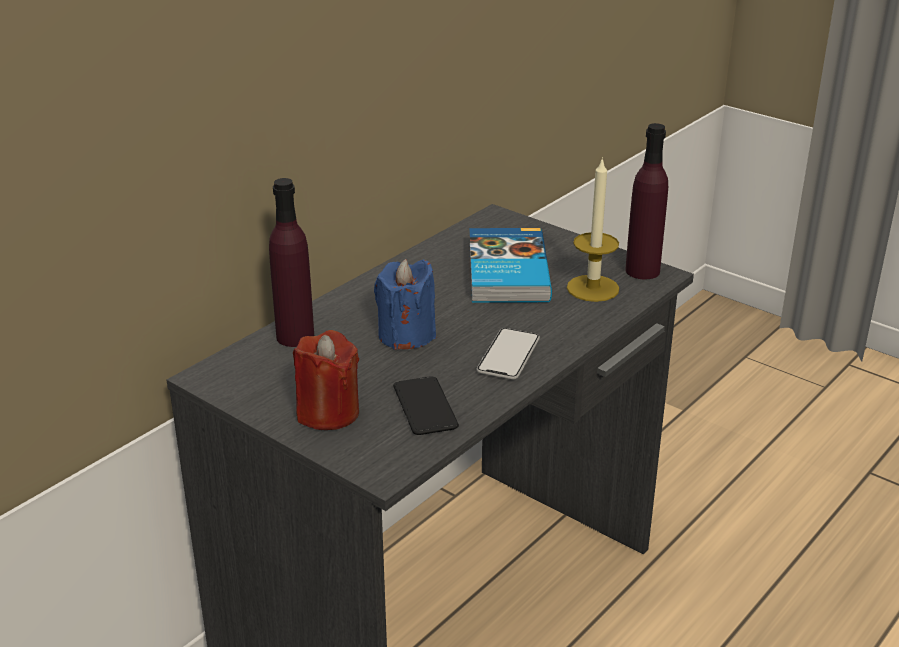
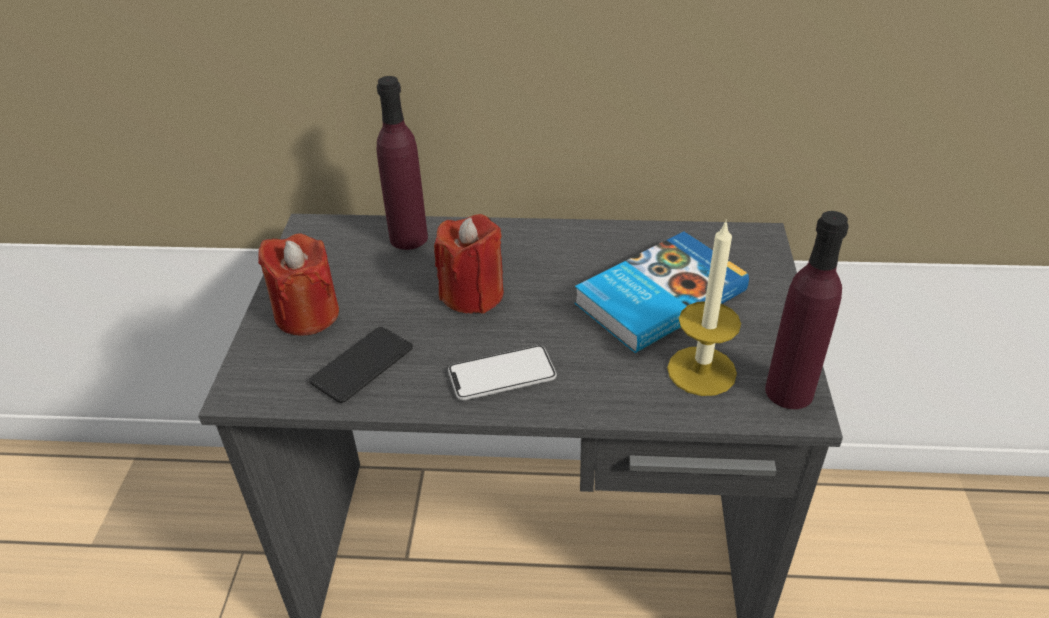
camera: 55 degrees right, 10 degrees up
(406, 335) = (472, 294): blue candle -> red candle

